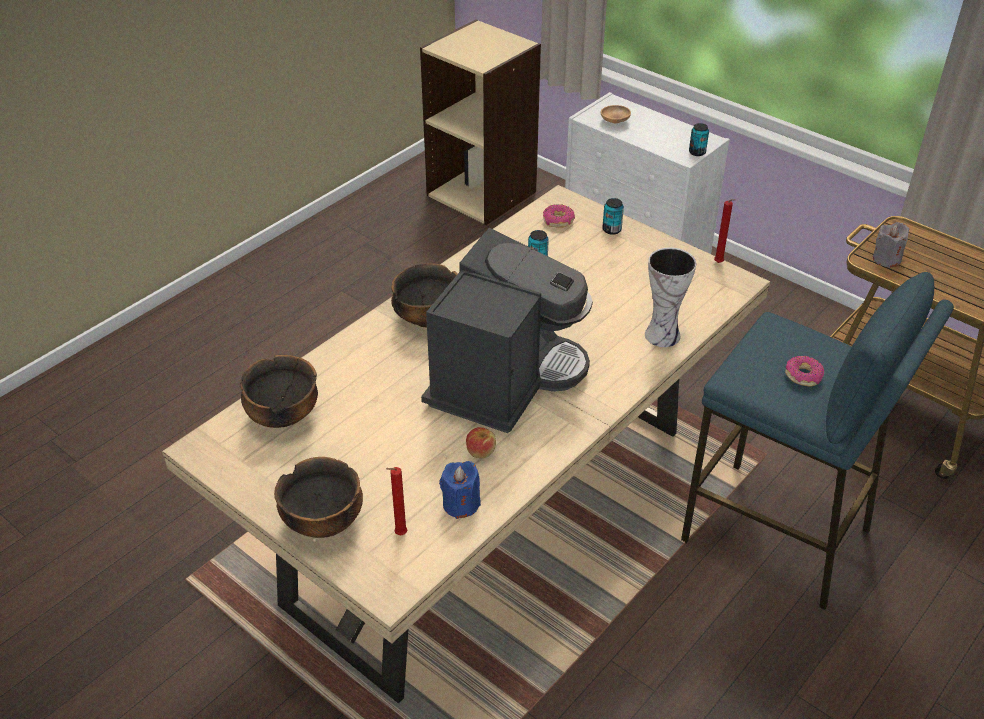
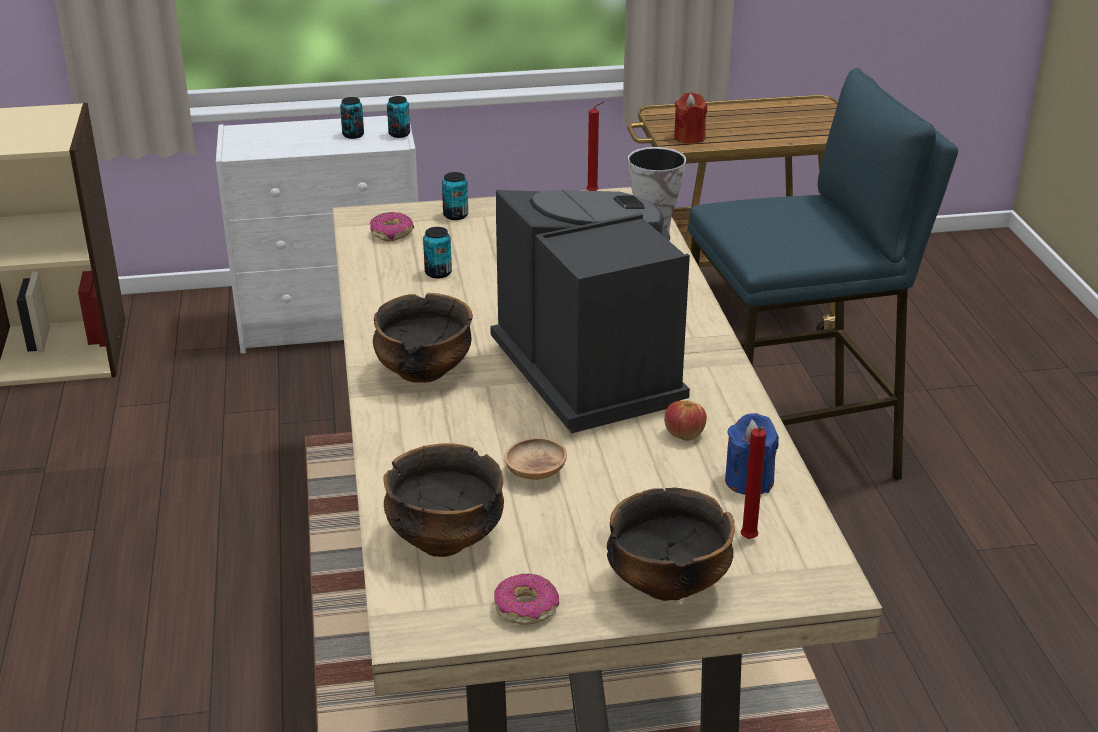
camera: 50 degrees left, 10 degrees down
(614, 121) = (271, 144): brown bowl -> brown bowl (535, 473)
(670, 138) = (353, 135): none -> can
(803, 376) = (807, 227): donut -> donut (525, 608)
(886, 259) = (689, 138): grey candle -> red candle

